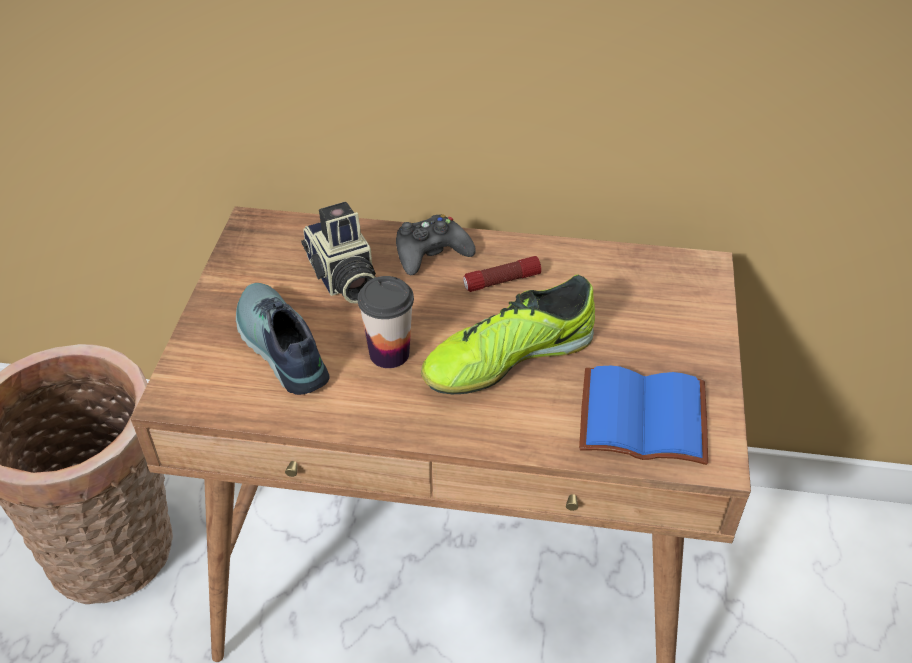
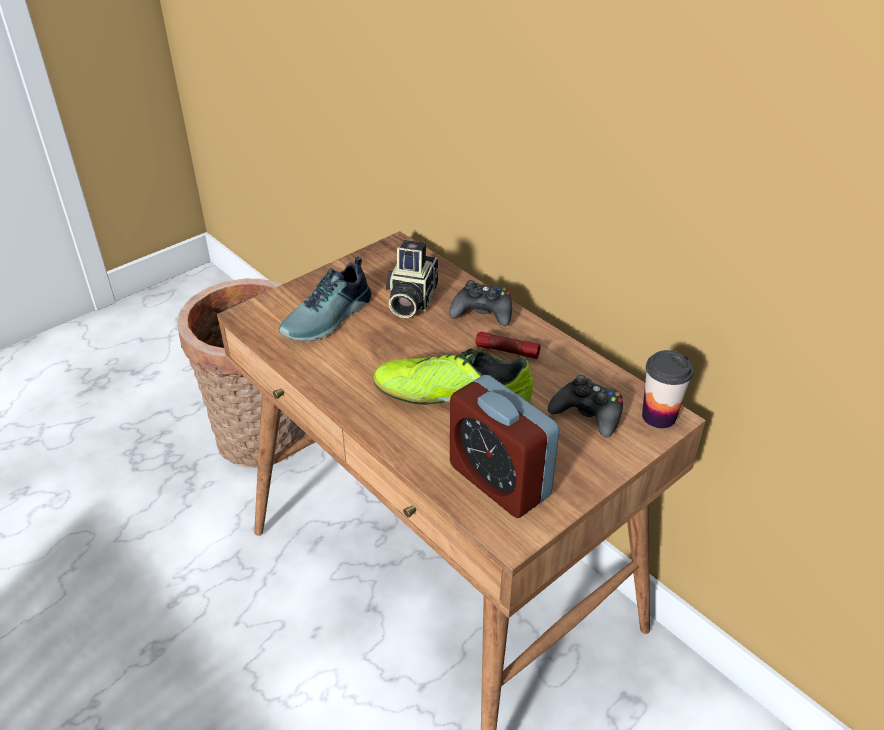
camera: 40 degrees right, 5 degrees down
(279, 348) = (329, 318): shoe -> shoe turned 150 degrees counterclockwise
(389, 353) = (385, 355): cup -> cup (658, 416)
(640, 302) = (588, 414): none -> black game controller
(645, 415) = (499, 481): blue book -> alarm clock

